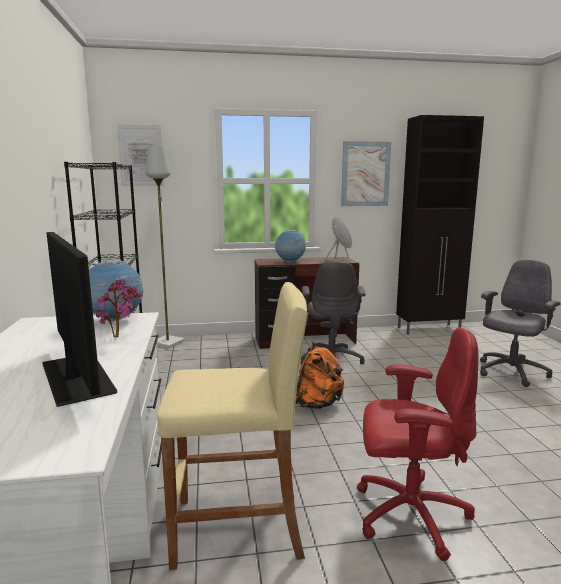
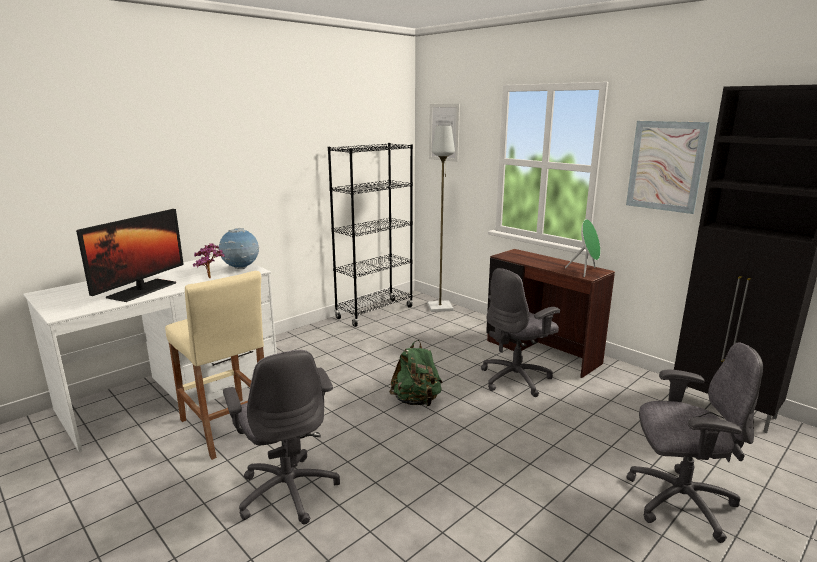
camera: 55 degrees right, 5 degrees up
(290, 262) = (526, 261): globe -> none
(318, 404) = (416, 401): orange backpack -> green backpack
(409, 514) = (288, 490): red office chair -> grey office chair

